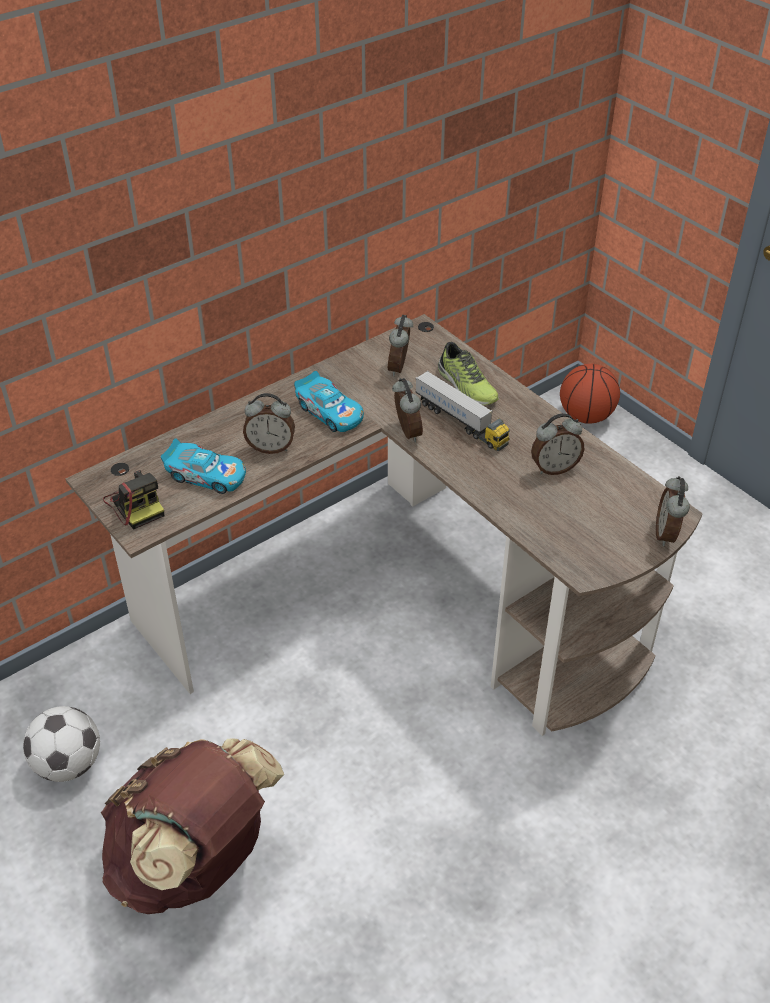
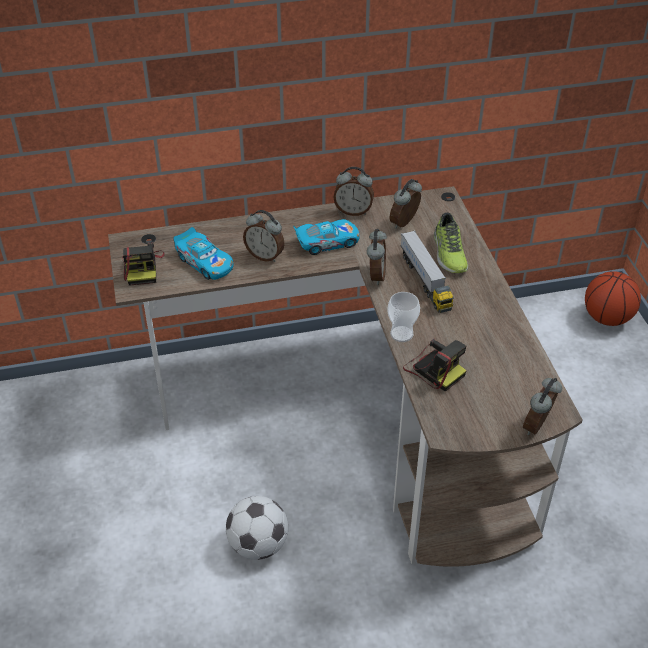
camera: 25 degrees right, 0 degrees up
(69, 764) = (56, 449): football -> football (258, 545)
(195, 863) = (99, 553): brown backpack -> none
(330, 412) = (327, 242): toy car -> toy car turned 90 degrees counterclockwise
(474, 485) = (401, 334): none -> cup
(530, 511) = (434, 369): none -> camera
(554, 468) = (477, 341): alarm clock -> alarm clock (353, 211)

